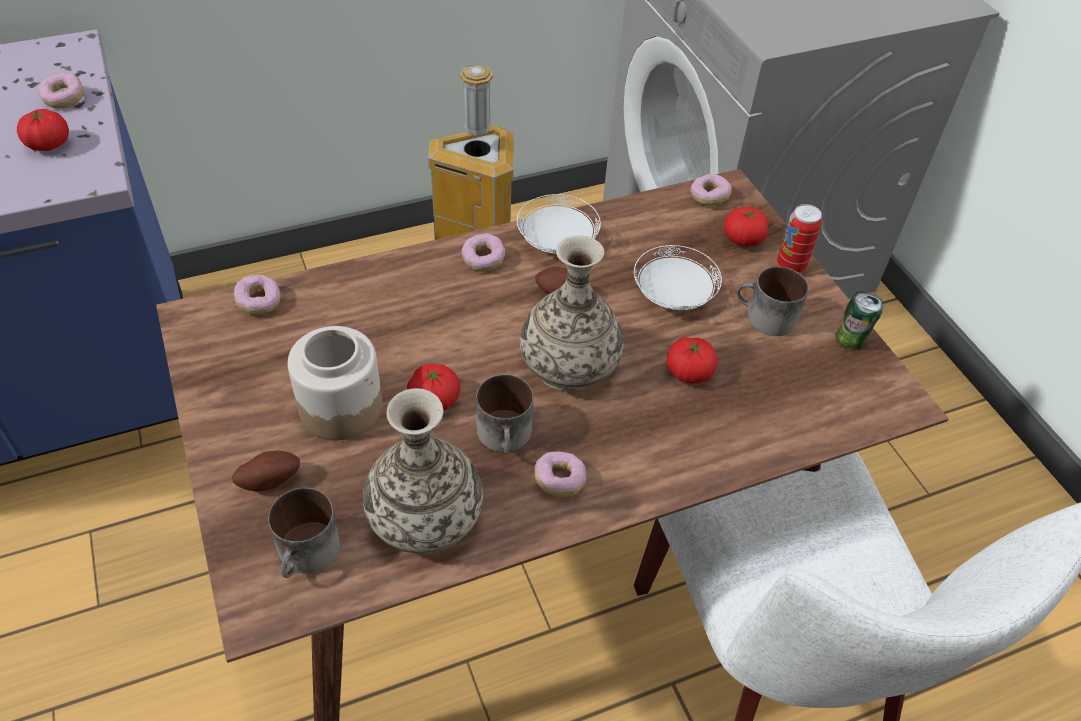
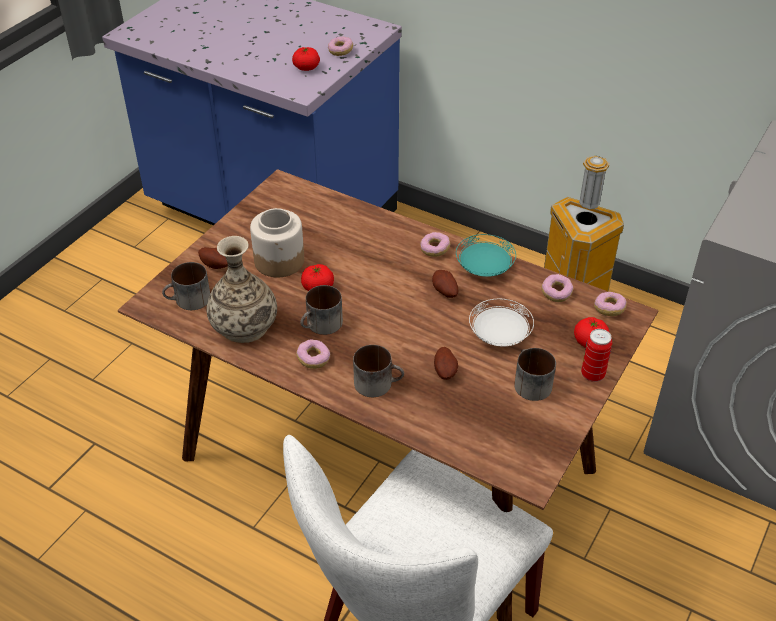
camera: 55 degrees right, 5 degrees down
(259, 302) = (314, 196): donut -> donut (556, 293)
(556, 242) = (484, 268): white plate -> turquoise plate
(568, 364) = (396, 322): vase -> none
(656, 442) = (378, 383): none -> mug
(689, 372) = (445, 371): tomato -> potato
(850, 341) = (557, 431): can -> none

